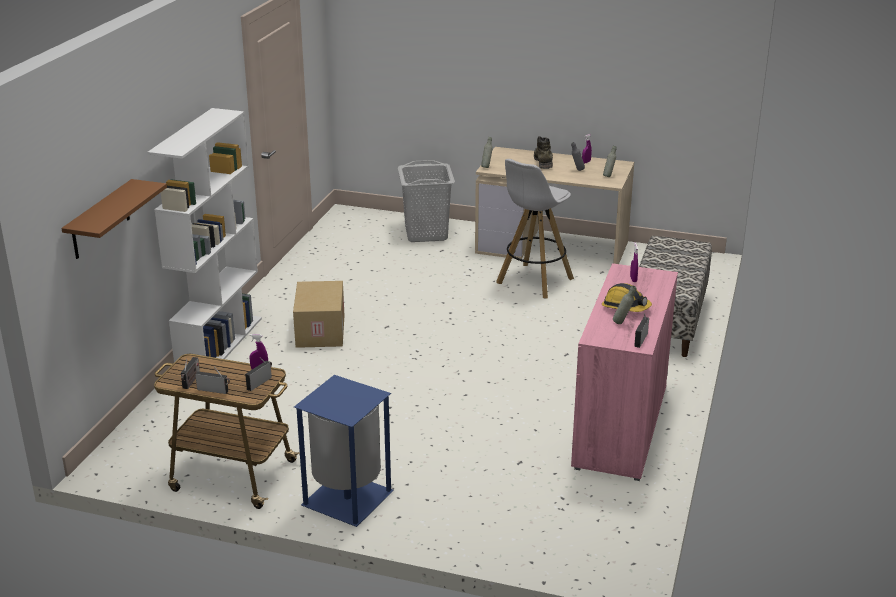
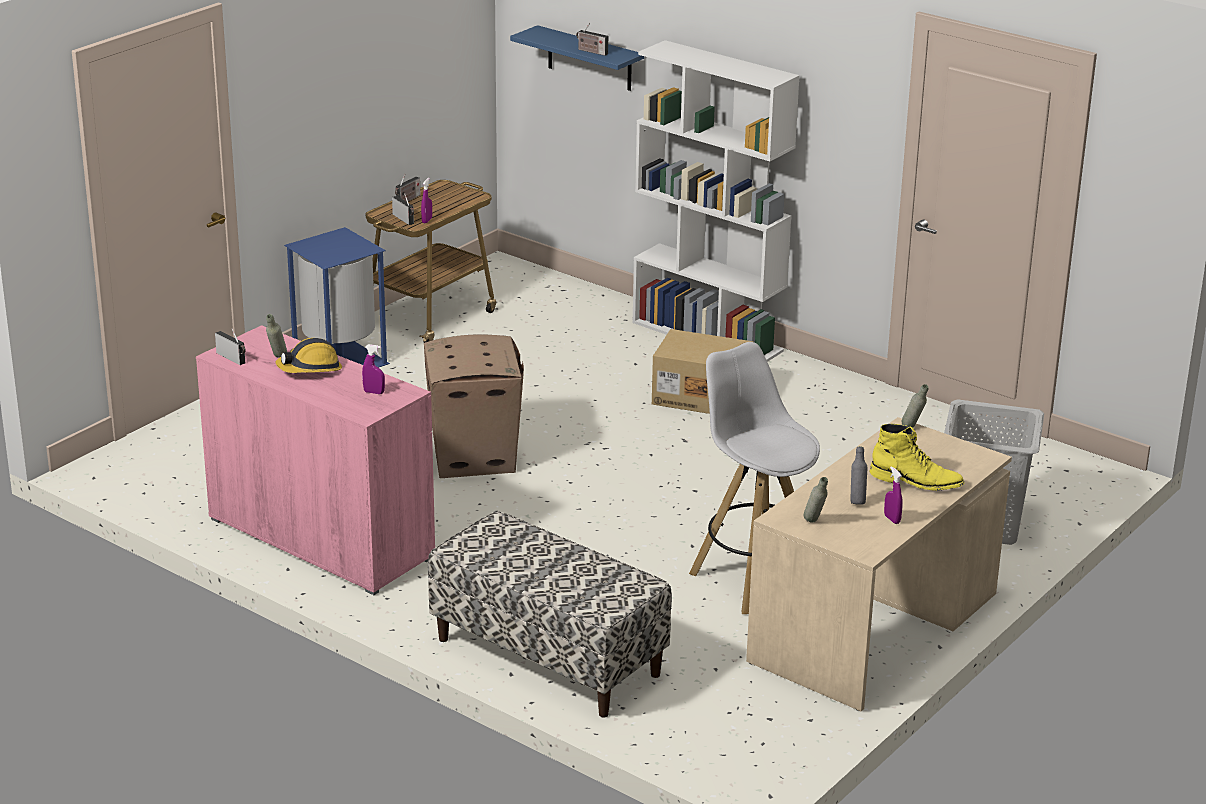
camera: 110 degrees right, 0 degrees up
(100, 220) = (589, 59): brown shelf -> blue shelf
(191, 381) = (434, 192): radio -> radio (591, 51)
(464, 396) = (474, 457): none -> cardboard box
(543, 161) = (916, 482): green boot -> yellow boot

